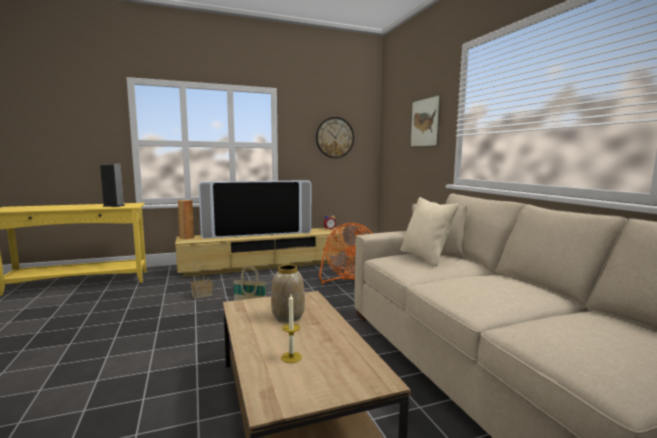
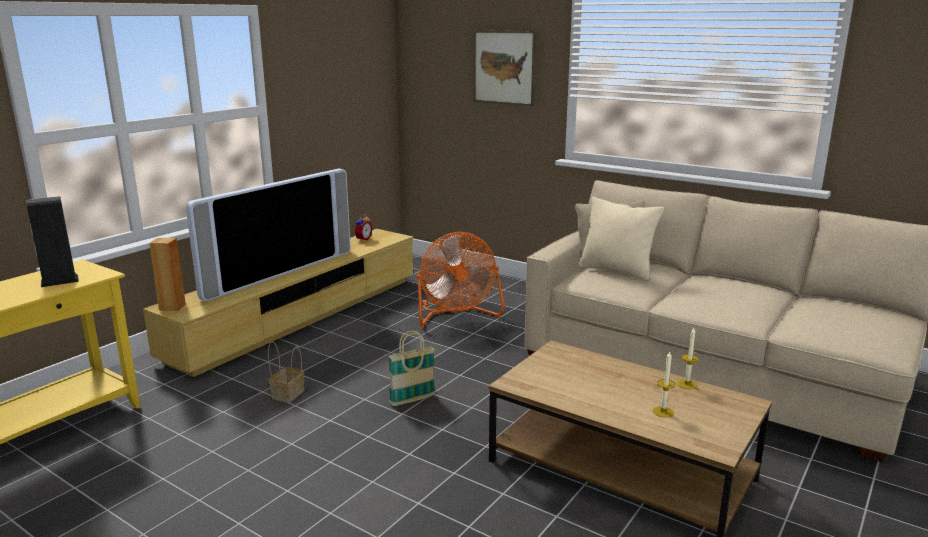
camera: 35 degrees left, 10 degrees up
(288, 316) = (585, 378): vase -> none
(334, 137) = (342, 84): wall clock -> none
(354, 346) = (687, 384): none -> candle

